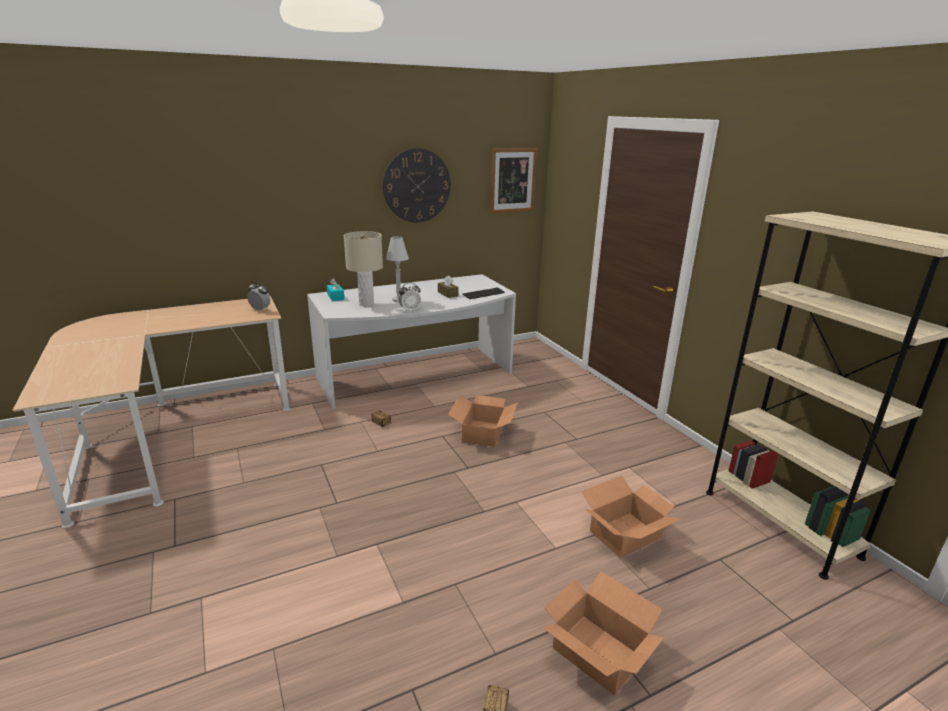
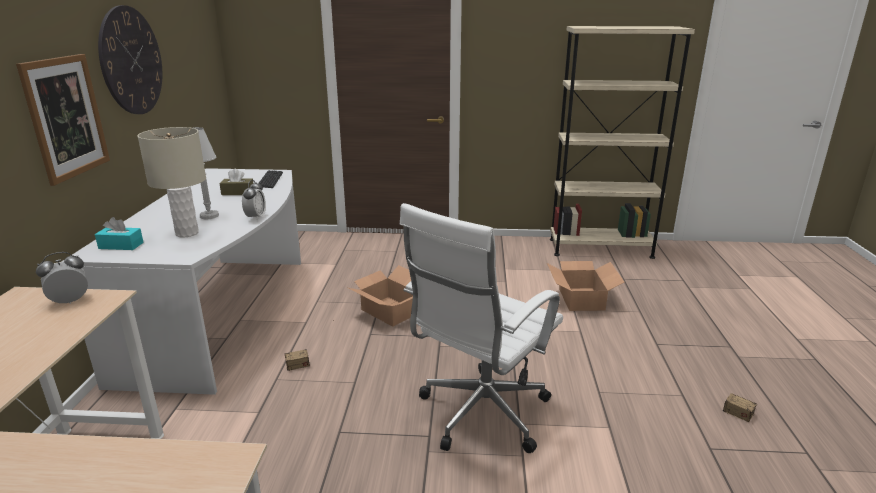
camera: 60 degrees left, 0 degrees up
(374, 520) = (480, 415): none -> white office chair
(513, 180) = (201, 45): picture -> picture (66, 117)
(598, 654) = (693, 352): cardboard box -> none

